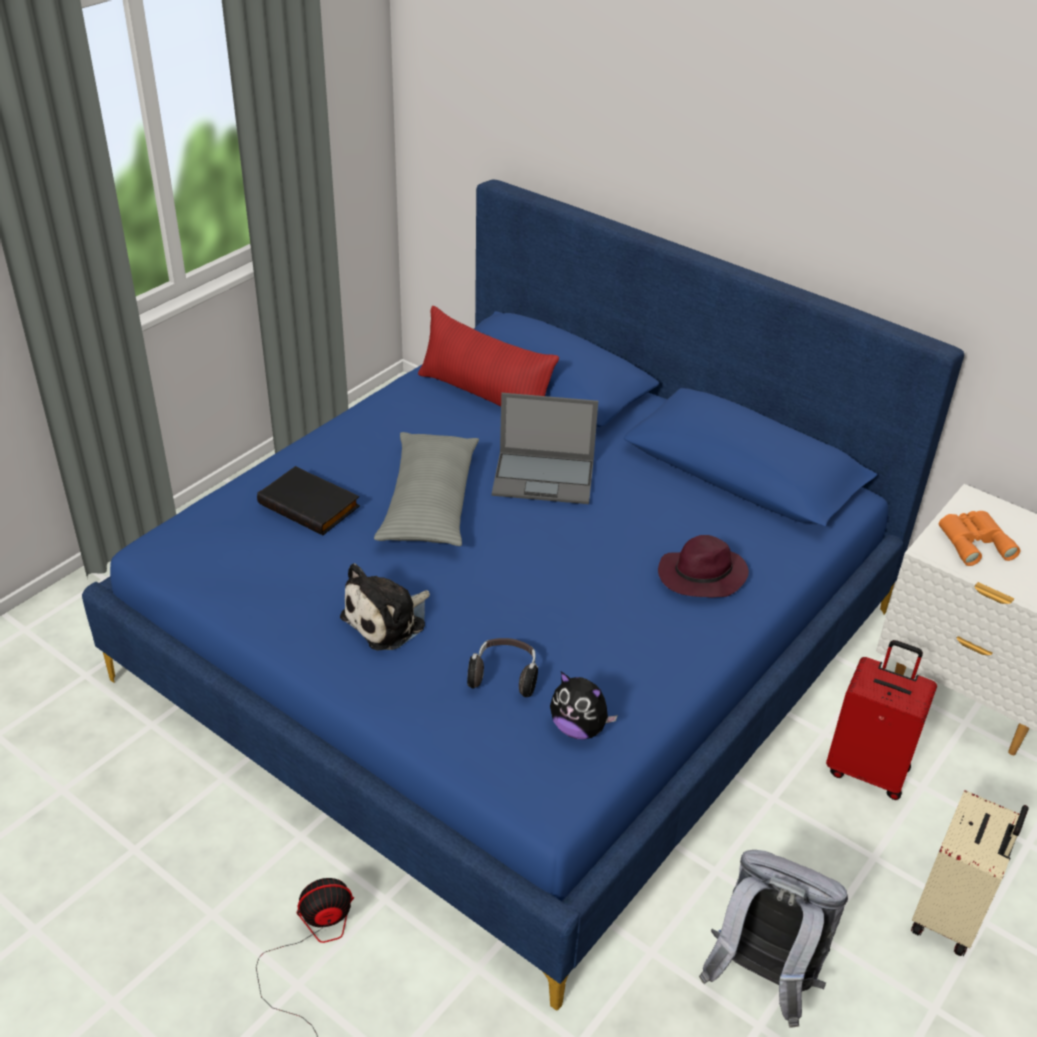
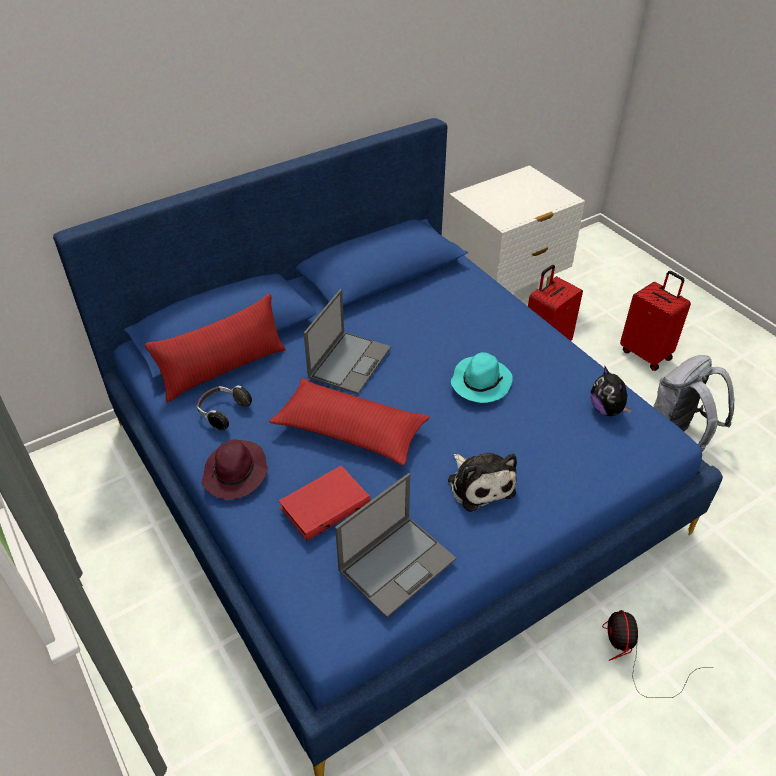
camera: 70 degrees left, 5 degrees up
(246, 572) = (398, 564): none -> laptop
(311, 504) = (324, 504): black book -> red book
(429, 502) = (350, 431): grey pillow -> red pillow
(504, 676) = (554, 433): headphones -> headphones (223, 412)
(567, 592) = (480, 382): none -> turquoise hat
(579, 728) = (607, 409): plush toy -> plush toy turned 105 degrees clockwise
(701, 577) = (482, 319): purple hat -> purple hat (235, 473)
(950, 916) = (646, 354): beige suitcase -> red suitcase
(973, 541) = (500, 207): orange binoculars -> none

